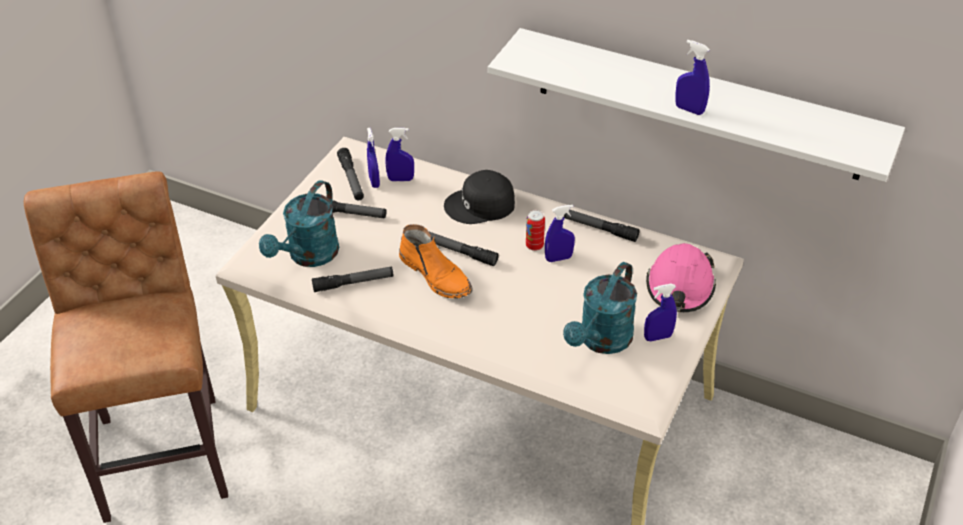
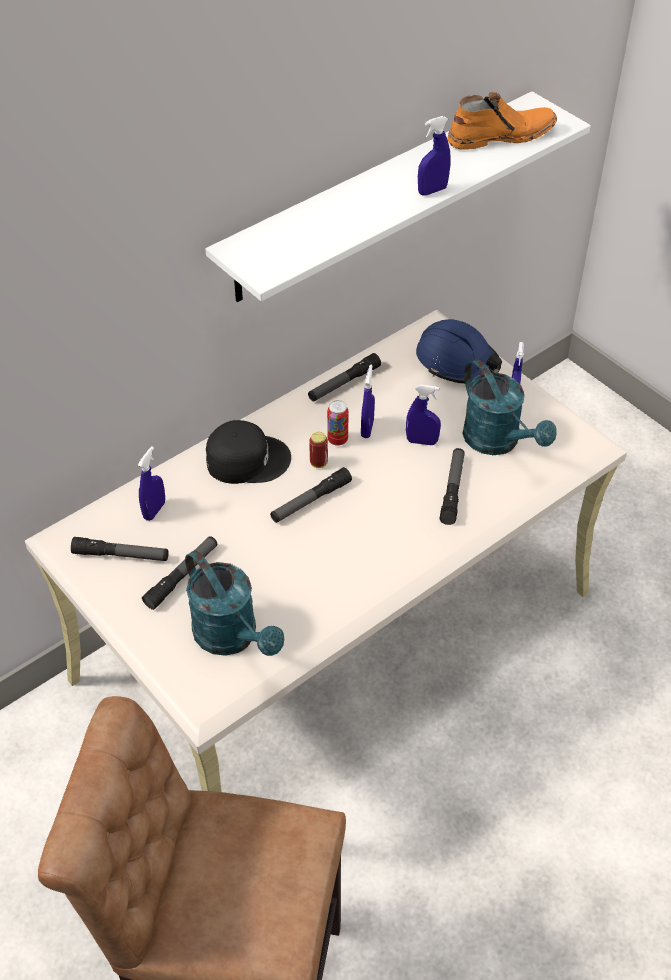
camera: 65 degrees left, 5 degrees up
(353, 283) = (304, 609): flashlight -> flashlight (452, 490)
(374, 181) = (140, 535): blue spray bottle -> blue spray bottle (422, 441)
(436, 275) = (334, 532): orange boot -> orange boot (500, 135)
(480, 205) = (247, 458): black cap -> black cap turned 105 degrees counterclockwise
(502, 244) = (318, 463): none -> can
(680, 288) = (457, 362): pink hard hat -> blue hard hat

